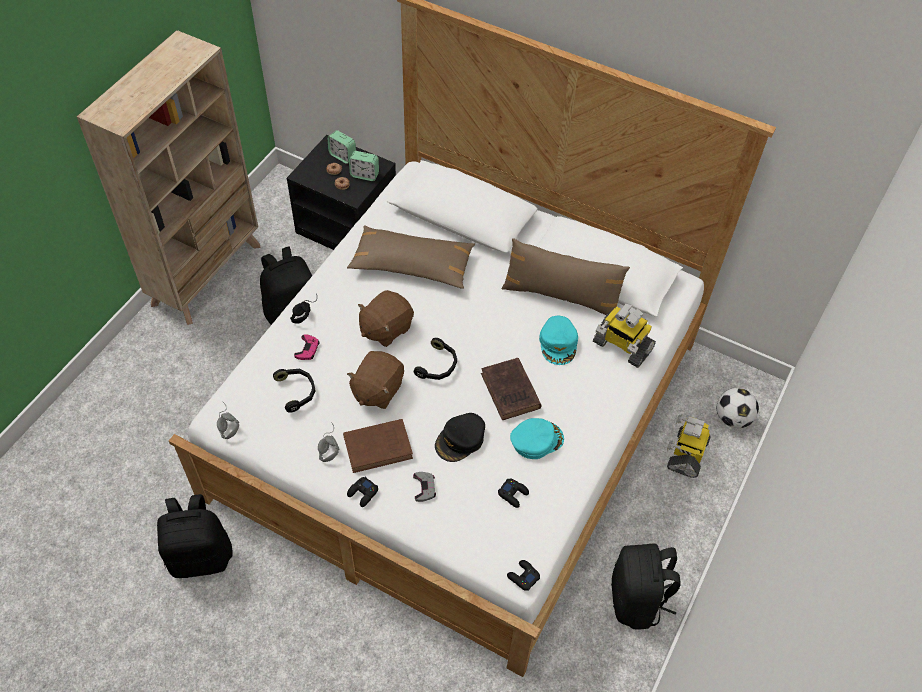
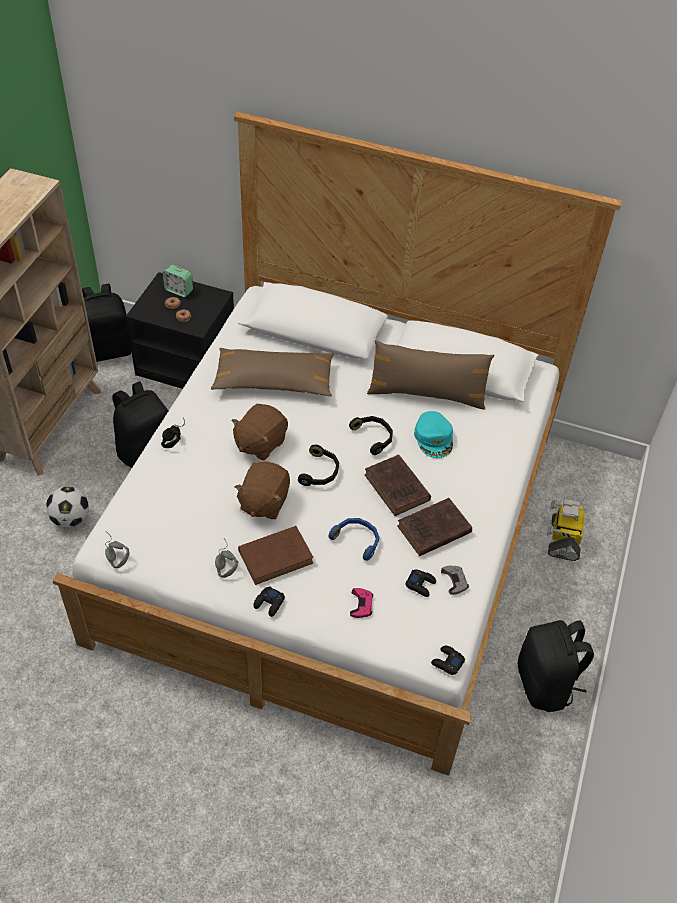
camera: 10 degrees left, 5 degrees down
(201, 556) = (93, 703): black backpack -> black backpack (108, 350)
(297, 391) = (182, 513): black headphones -> black headphones (373, 437)
(307, 349) = (184, 472): pink game controller -> pink game controller (361, 605)
(364, 175) = (204, 306): alarm clock -> none
(424, 487) = (330, 590): grey game controller -> grey game controller (454, 581)
(460, 440) = (357, 540): black cap -> blue headphones
(536, 440) = (432, 530): turquoise cap -> brown book
(621, 346) = (495, 434): toy robot -> none
(732, 418) = (599, 501): football -> football (70, 519)

